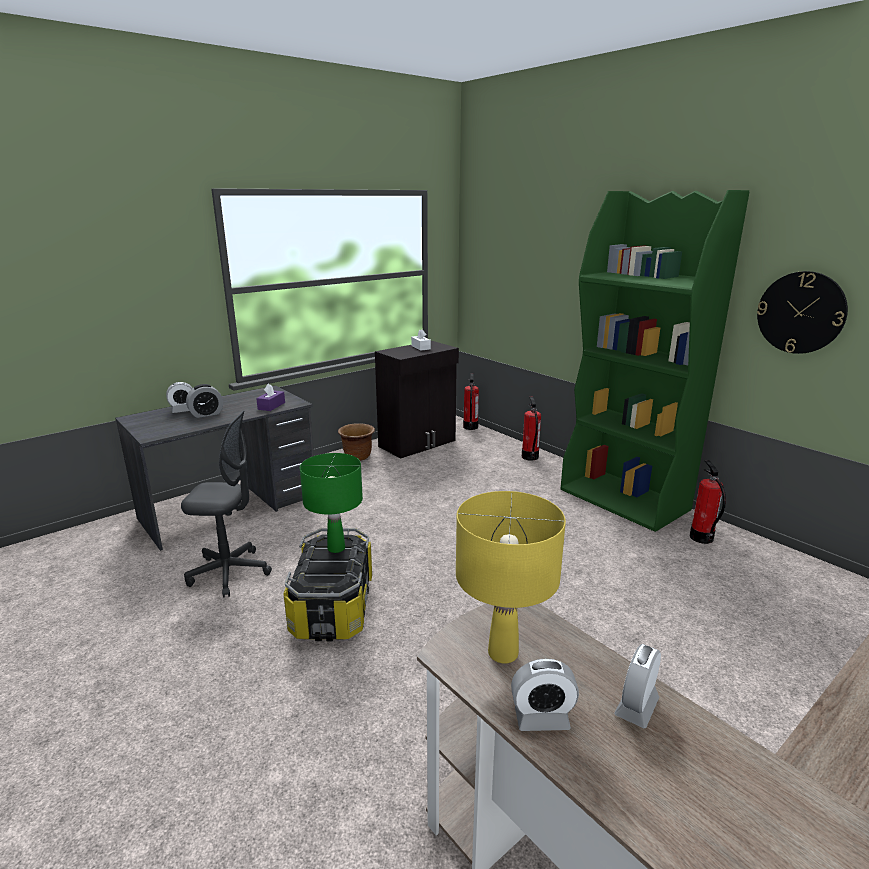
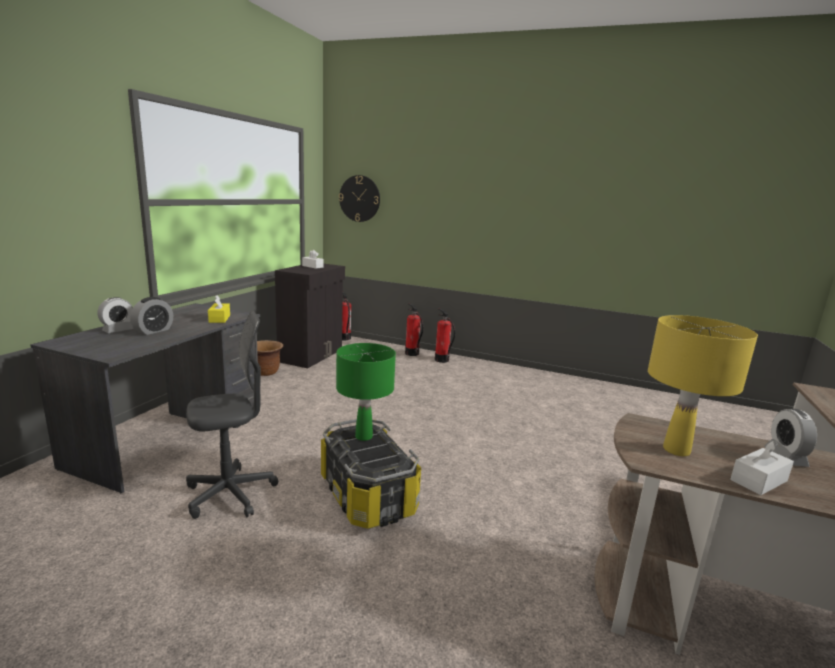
camera: 30 degrees left, 5 degrees down
(271, 406) = (219, 318): purple tissue box -> yellow tissue box
(542, 719) = (758, 480): alarm clock -> white tissue box
(625, 500) = (504, 372): green bookcase -> none
(701, 538) = (570, 387): fire extinguisher -> fire extinguisher (441, 360)
(800, 312) = (619, 222): wall clock -> wall clock (359, 198)

